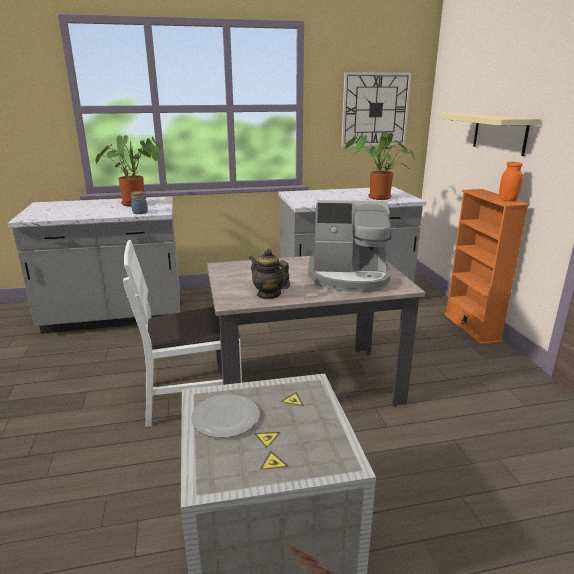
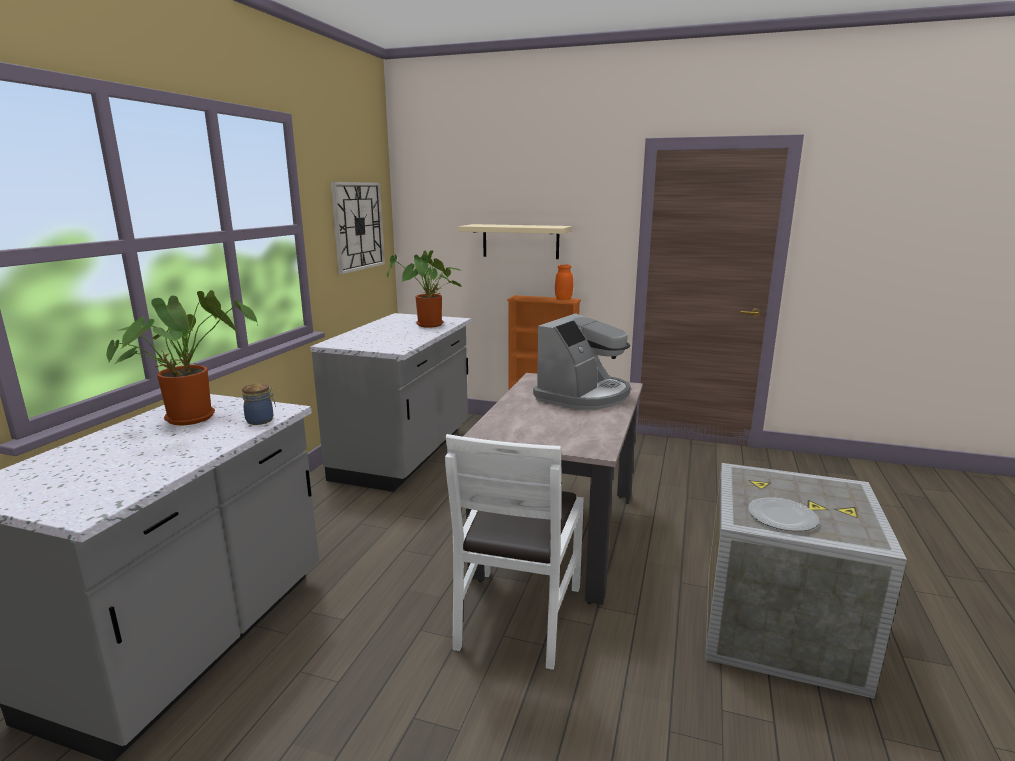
camera: 60 degrees left, 5 degrees down
(269, 294) = (594, 431): teapot -> none

